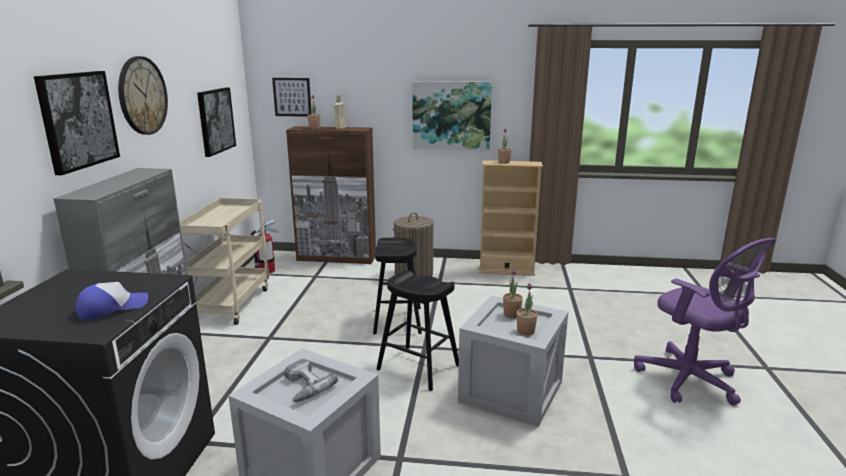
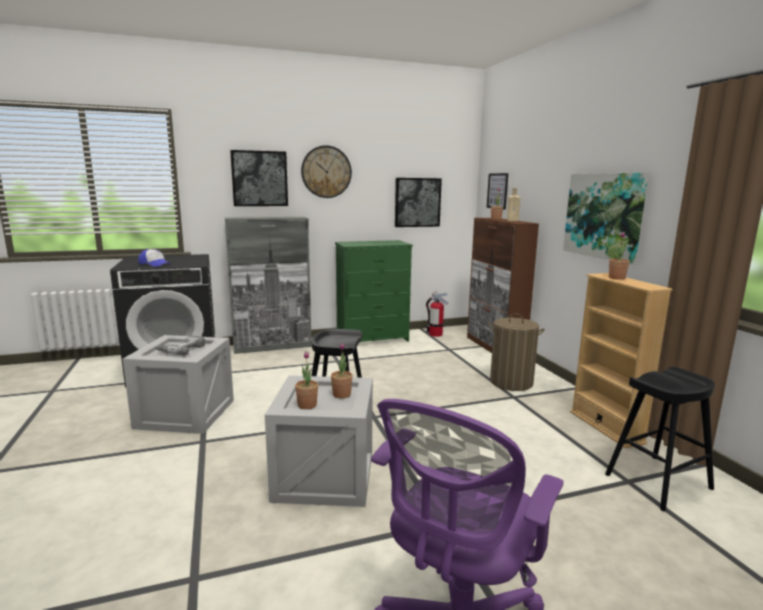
camera: 65 degrees right, 5 degrees down
(231, 303) = (373, 339): beige cart -> green dresser
(397, 320) = (410, 395): black stool -> black stool (658, 481)

